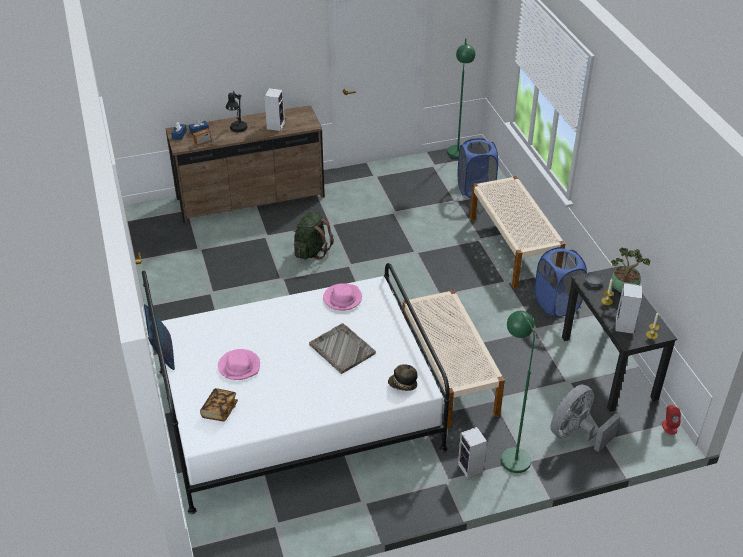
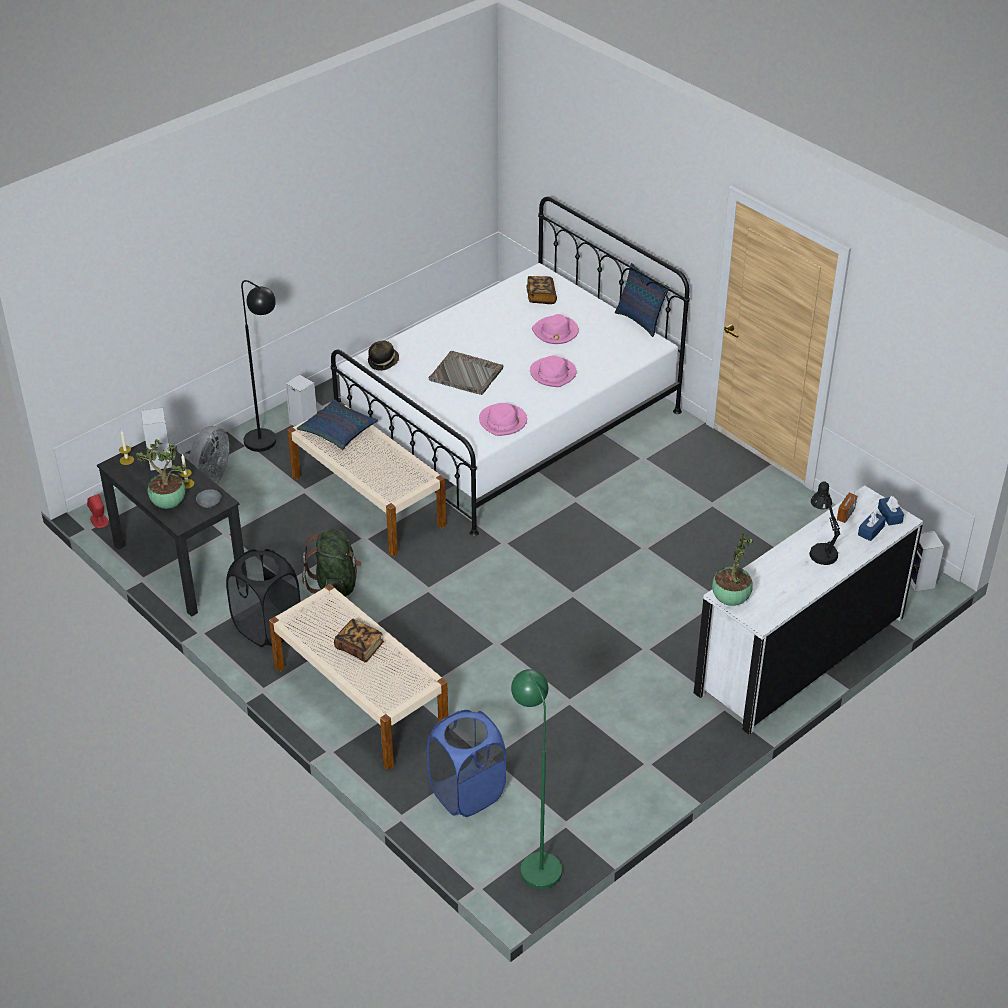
camera: 155 degrees right, 0 degrees up
(251, 197) = (798, 655): brown dresser -> white dresser
(274, 327) = (553, 374): none -> pink hat
(275, 125) = (775, 577): speaker -> speaker (921, 582)
(309, 122) = (730, 599): none -> potted plant
(311, 251) = (638, 597): green backpack -> green backpack (335, 586)
(463, 363) = (338, 431): none -> blue pillow
(510, 454) = (267, 446): green floor lamp -> black floor lamp
(515, 212) = (359, 648): none -> book
(556, 304) = (267, 627): blue laundry basket -> black laundry basket

